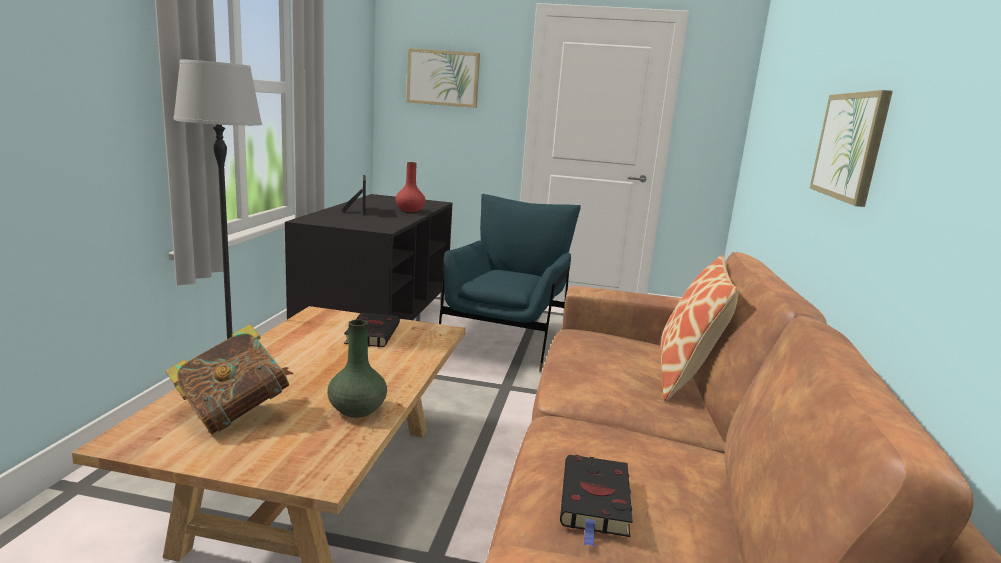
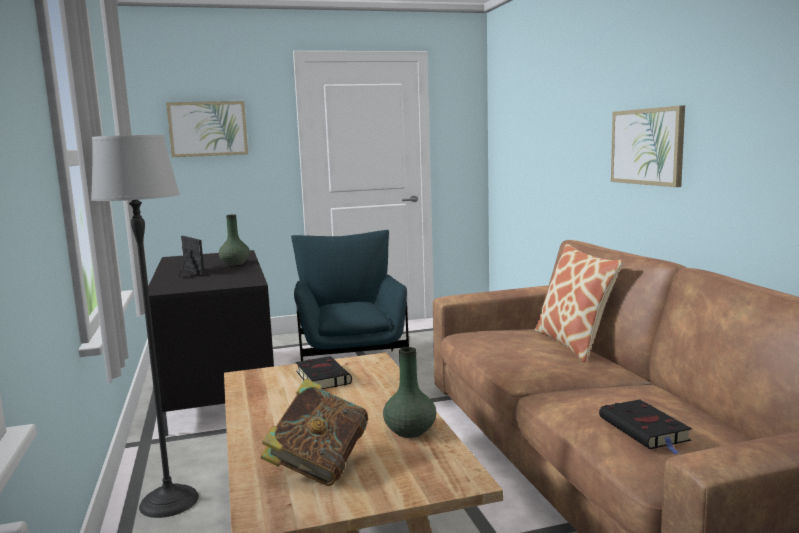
camera: 25 degrees left, 5 degrees down
(410, 210) = (235, 264): red vase -> green vase

